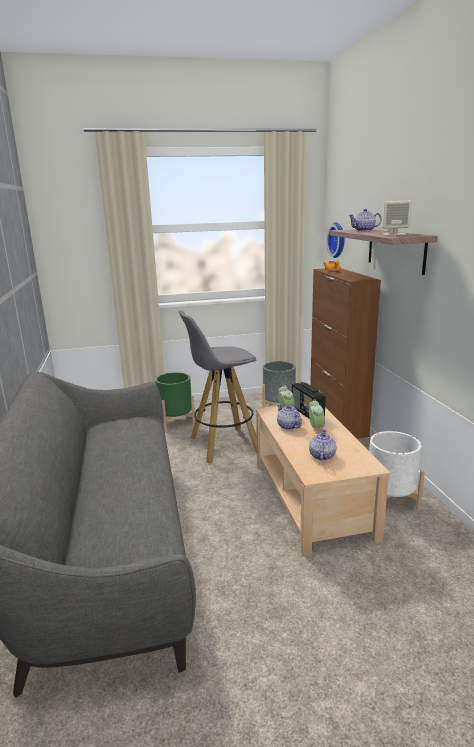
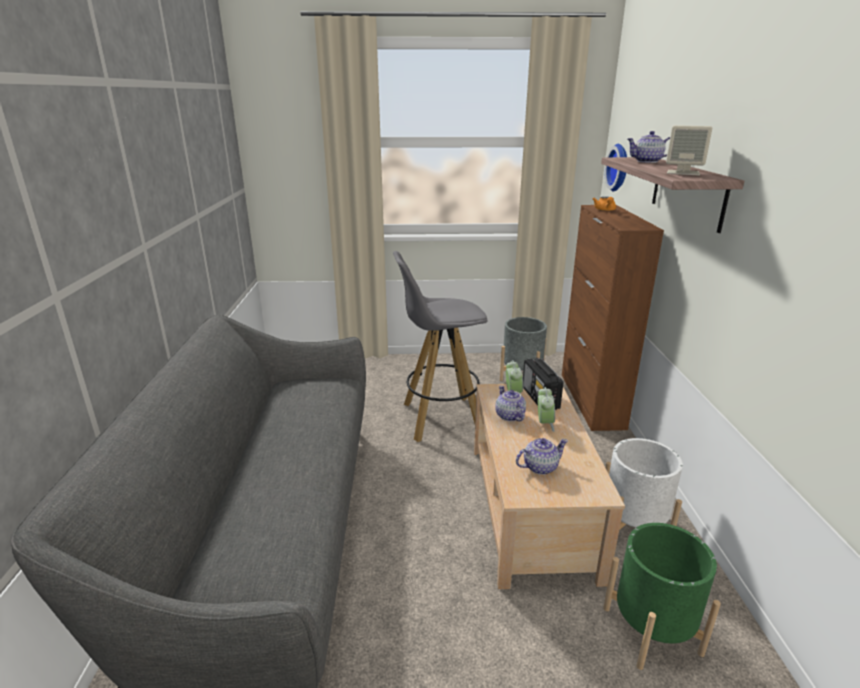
camera: 10 degrees right, 5 degrees up
(176, 421) = (393, 379): green planter -> green planter (651, 630)
(321, 456) = (539, 467): teapot -> teapot turned 45 degrees clockwise

